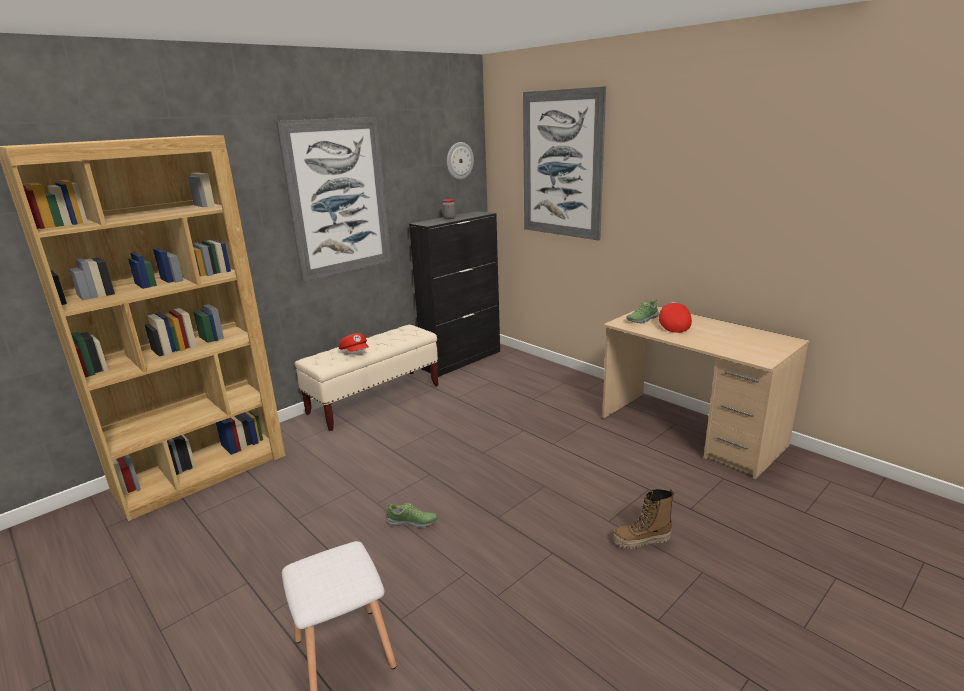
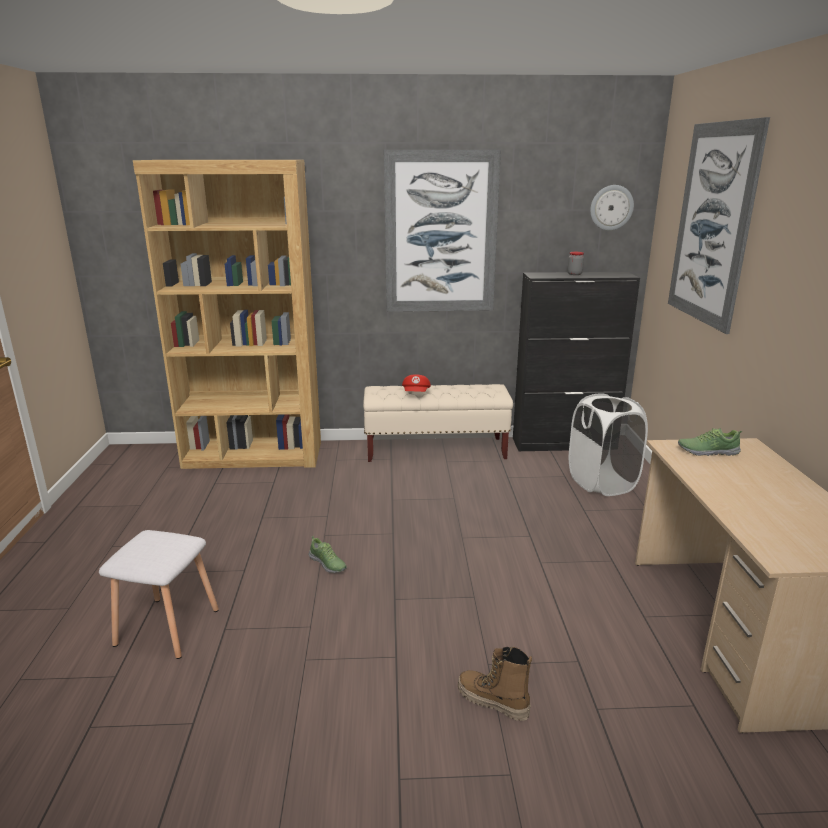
camera: 40 degrees right, 0 degrees up
(519, 377) = (602, 483): none -> white laundry basket
(672, 326) = (734, 472): red cap -> none

